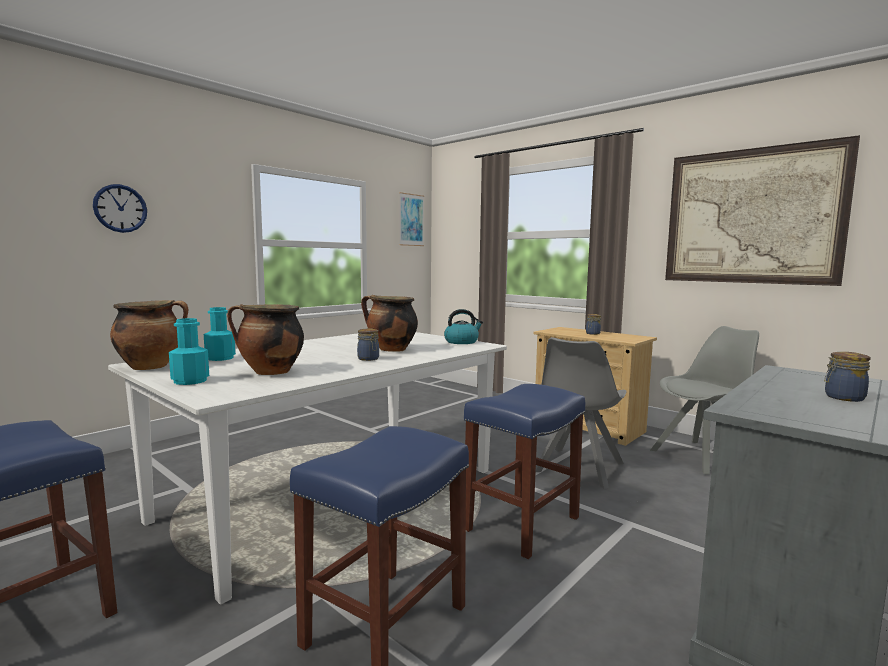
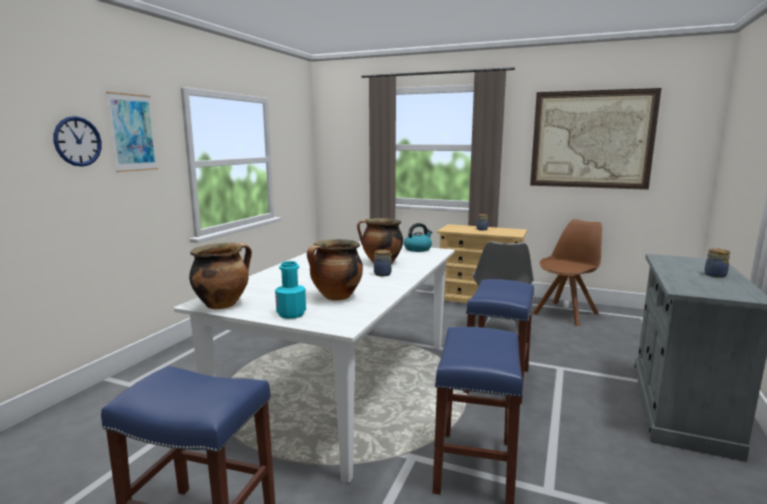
camera: 20 degrees left, 5 degrees up
(220, 358) = (262, 288): turquoise bottle -> none
(411, 220) = (300, 131): picture -> picture (133, 133)
(702, 456) = (566, 313): grey chair -> brown chair

